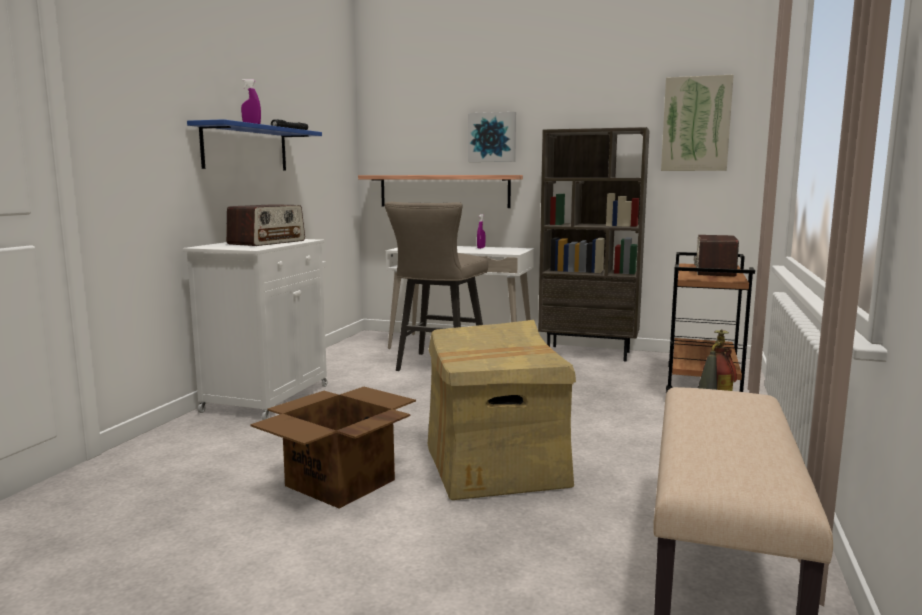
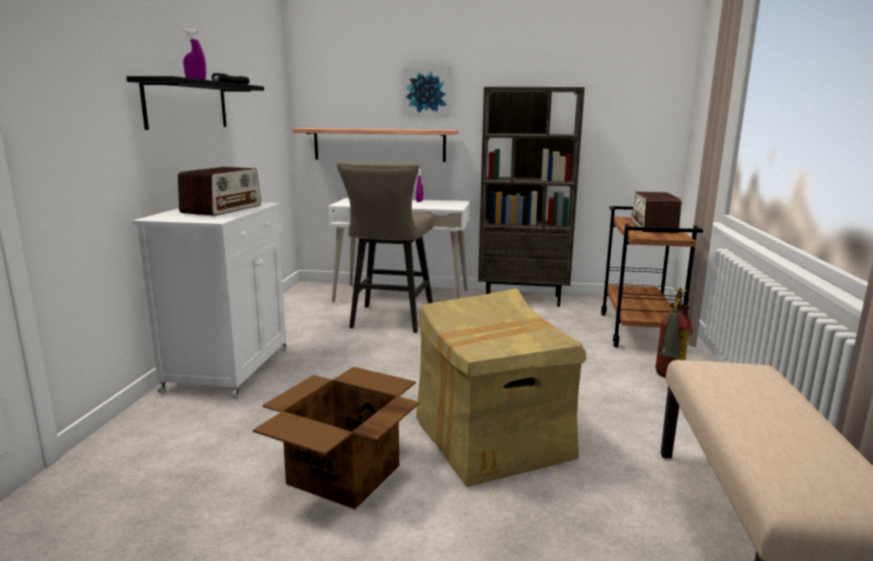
camera: 10 degrees left, 5 degrees up
(246, 148) = (187, 105): blue shelf -> black shelf
(696, 124) = (622, 84): picture -> none

